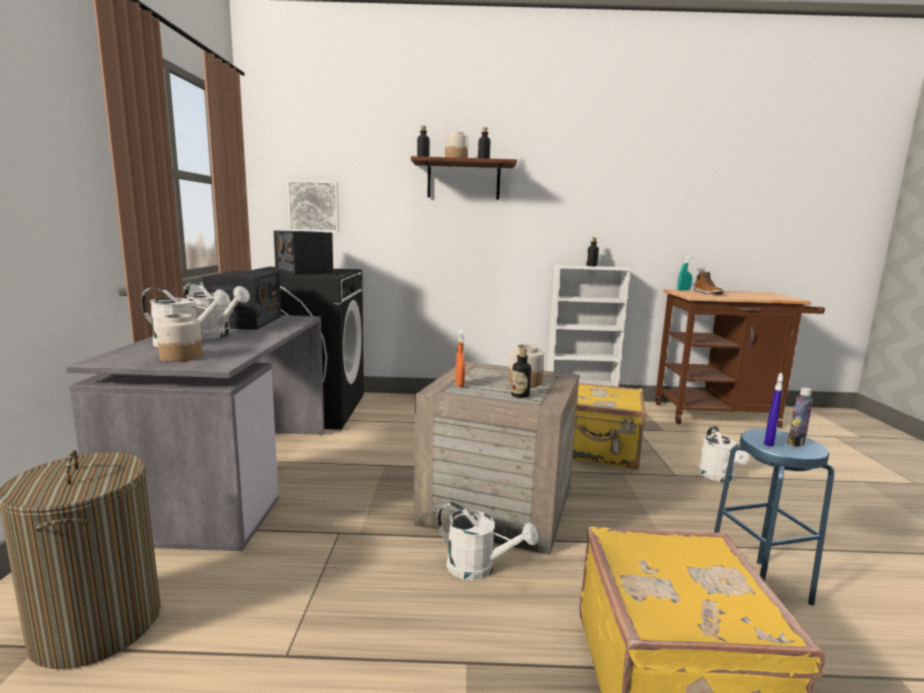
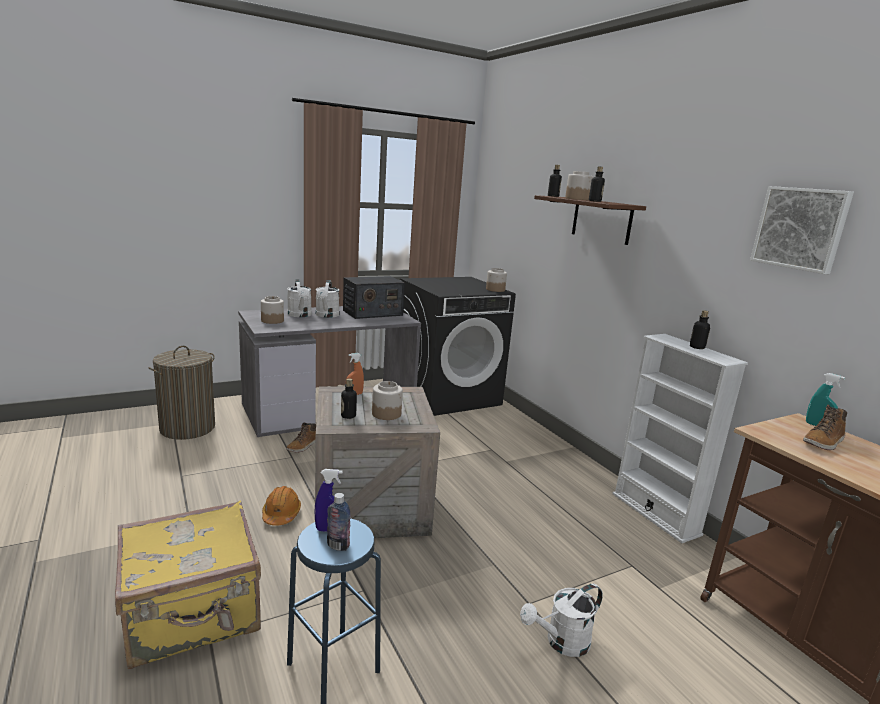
camera: 60 degrees right, 5 degrees up
(303, 271) = (460, 285): radio -> none
(314, 206) = (504, 231): picture -> picture (800, 228)
(318, 518) = (303, 446): none -> boot
(340, 269) = (495, 289): none -> jar
(479, 568) = (281, 514): white watering can -> orange hard hat
(596, 451) = (530, 541): yellow suitcase -> none

